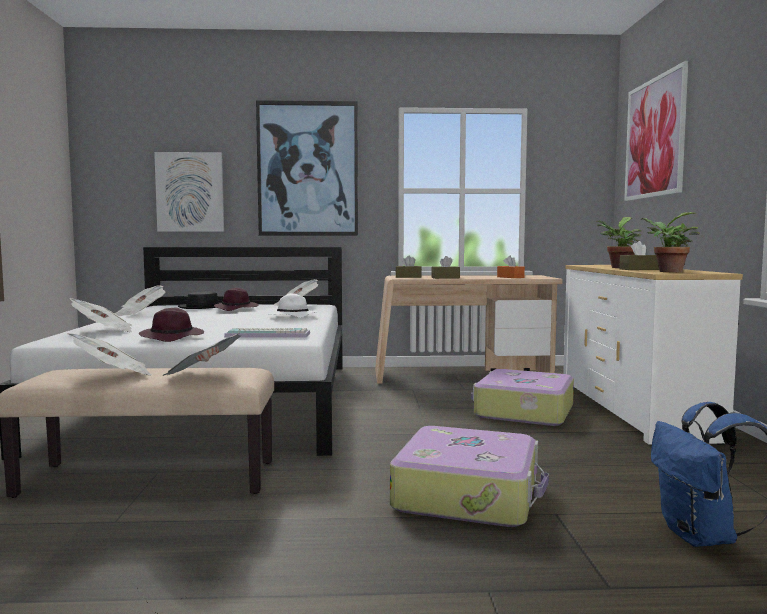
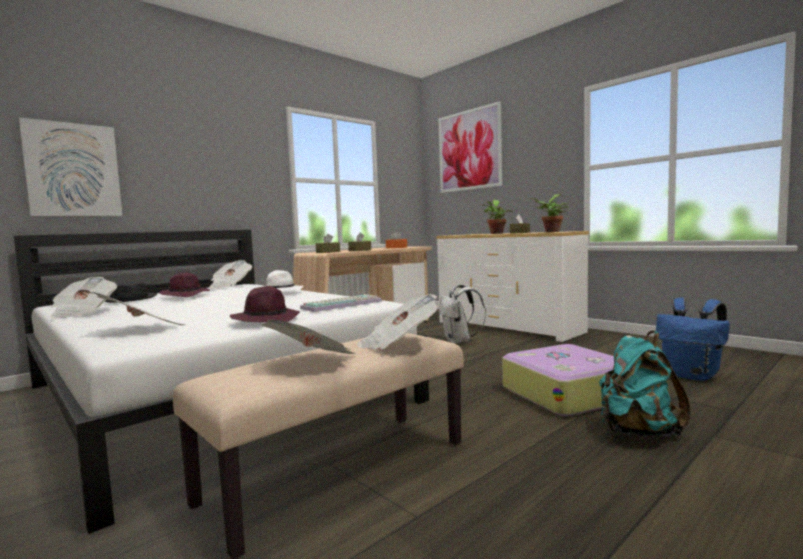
camera: 40 degrees left, 0 degrees up
(307, 169) = (209, 154): picture -> none
(419, 551) = (637, 432): none -> turquoise backpack
(522, 411) = (459, 341): suitcase -> white backpack

